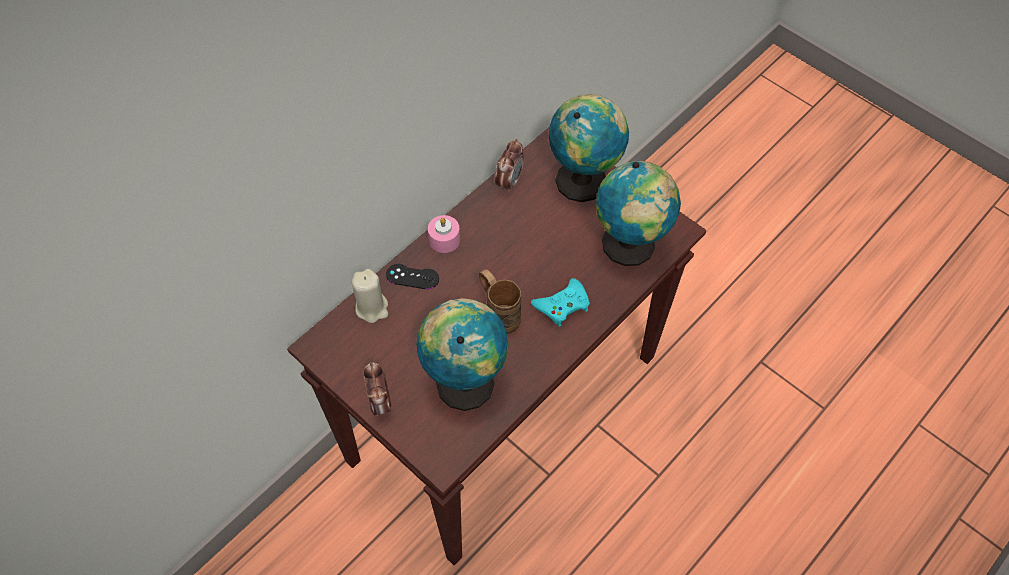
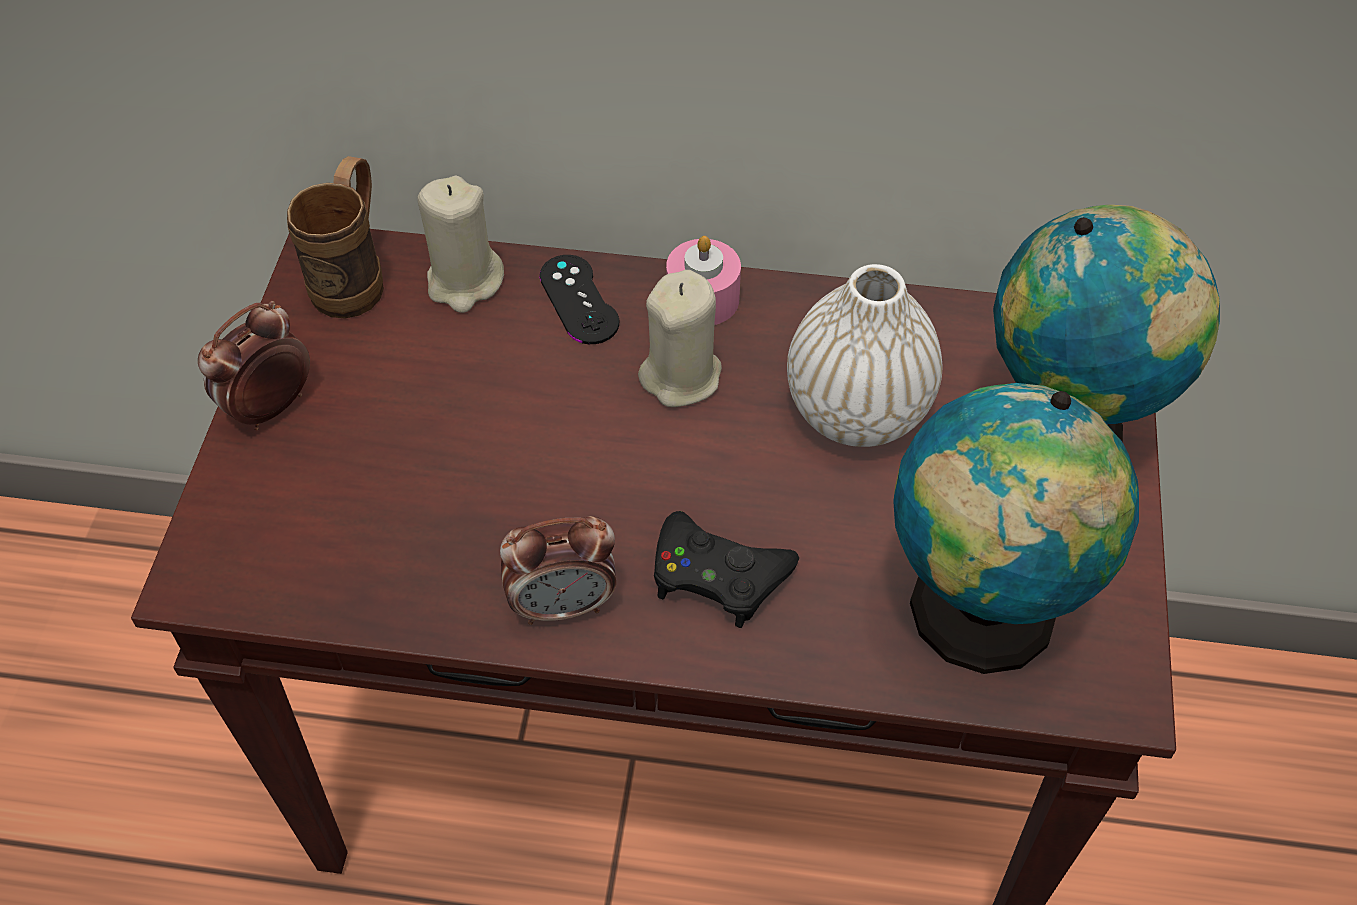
camera: 55 degrees right, 5 degrees down
(464, 380) = (410, 508): globe -> none
(473, 267) = (681, 376): none -> beige candle
(498, 313) = (606, 476): brown mug -> brown mug (356, 277)
(509, 181) = (932, 319): alarm clock -> alarm clock (563, 605)
(529, 227) = (857, 411): none -> white vase
(562, 305) = (718, 575): turquoise game controller -> black game controller

